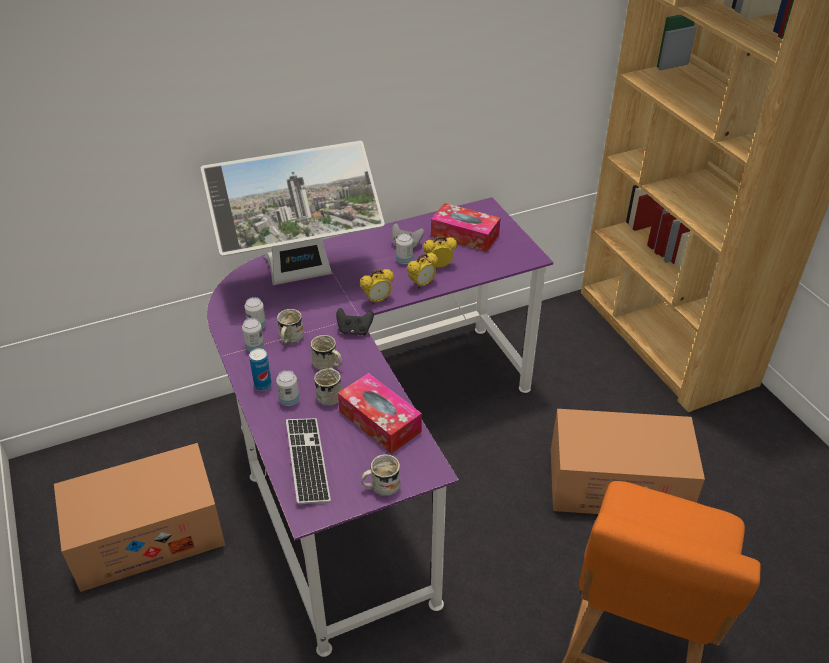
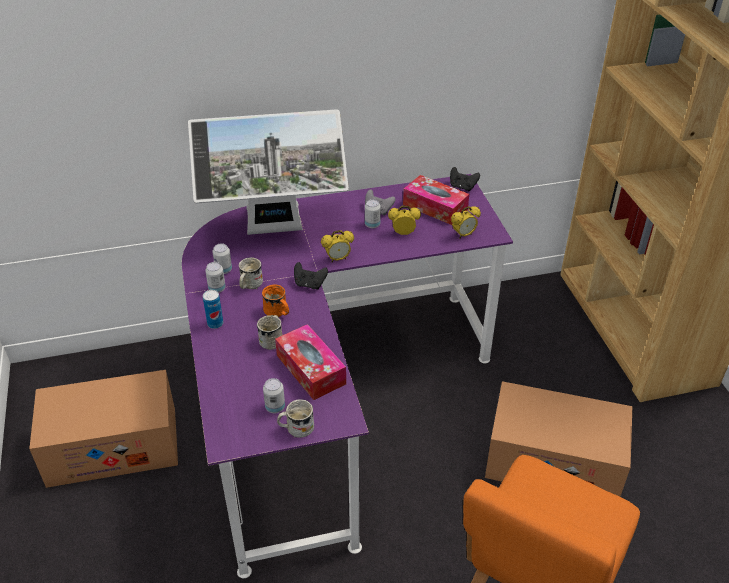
camera: 10 degrees right, 0 degrees up
(289, 400) = (235, 340): can -> can (275, 407)
(307, 461) = (237, 397): keyboard -> none
(328, 365) = (277, 313): white mug -> orange mug
(422, 284) = (383, 249): alarm clock -> alarm clock (463, 235)
(487, 211) = (462, 187): none -> black game controller

